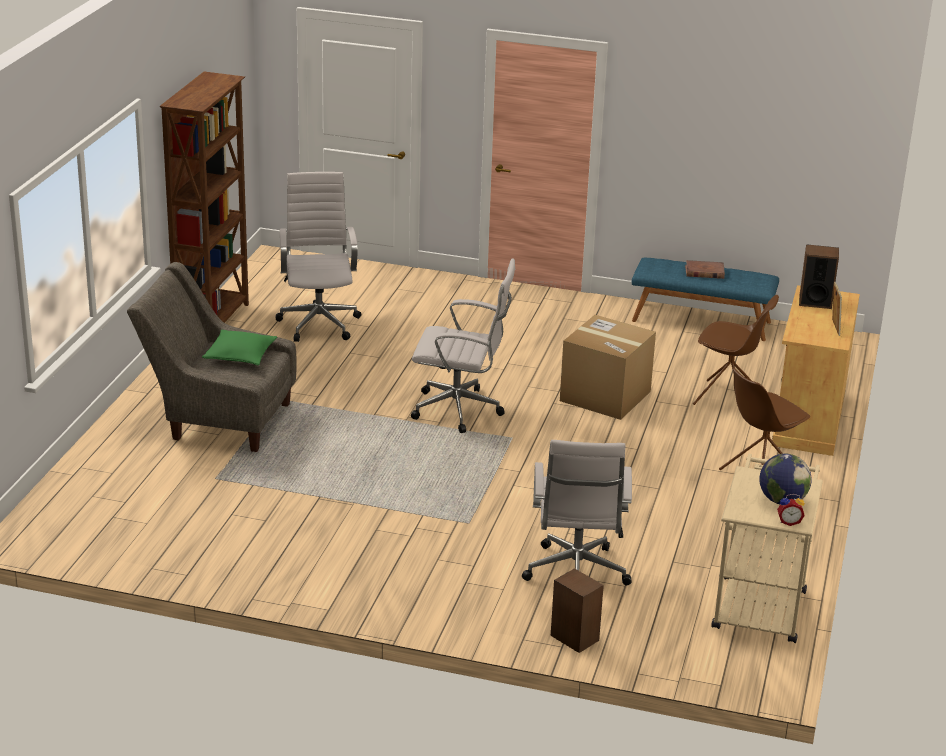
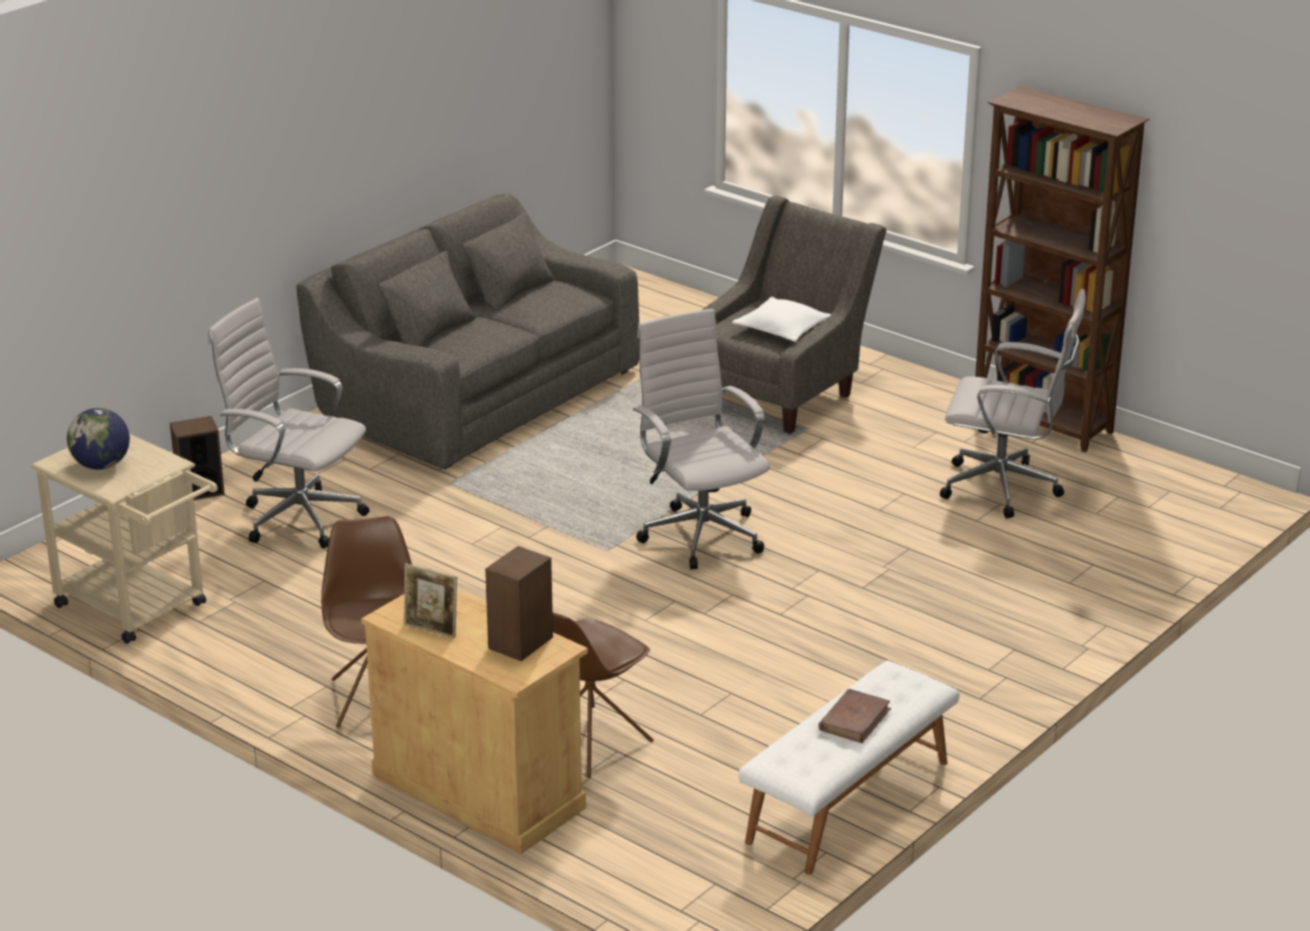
camera: 115 degrees right, 0 degrees up
(240, 355) = (782, 329): green pillow -> white pillow
(307, 551) = (476, 394): none -> grey sofa
(461, 410) = (700, 533): white office chair -> white office chair turned 120 degrees clockwise
(605, 396) = (665, 644): cardboard box -> none
(701, 321) = (849, 802): blue bench -> white bench
(789, 522) = (63, 457): alarm clock -> none

